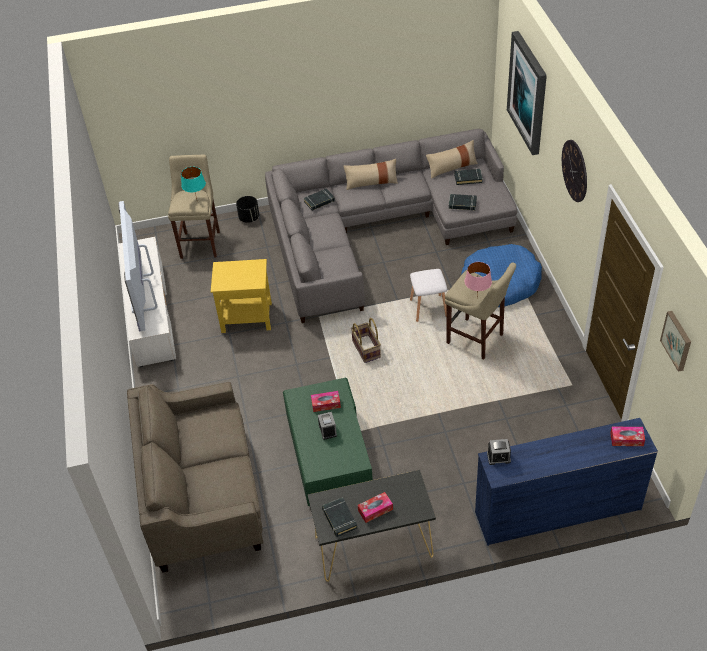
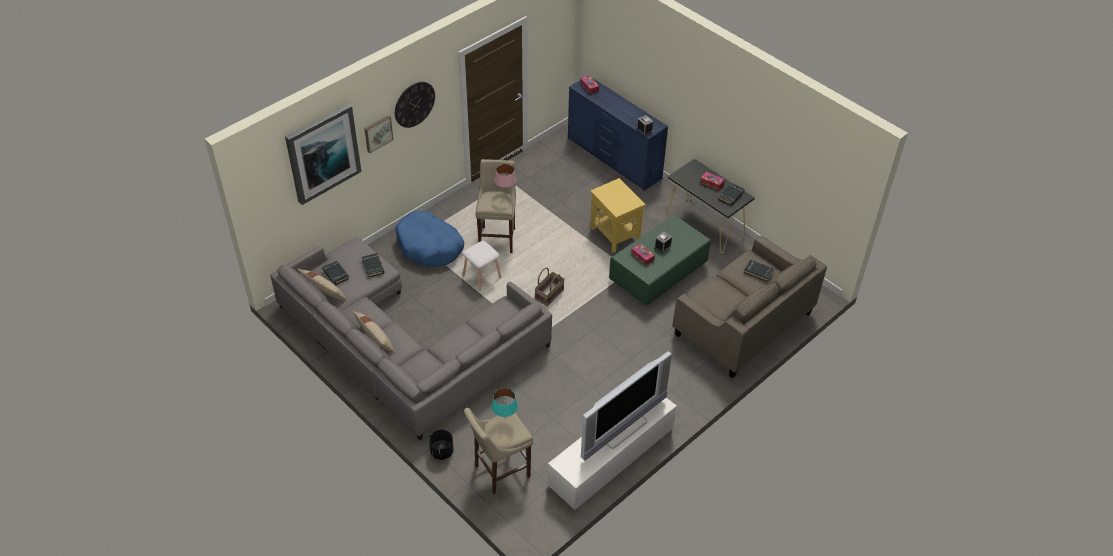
camera: 125 degrees left, 0 degrees up
(246, 317) = (568, 386): yellow side table -> yellow side table (615, 234)
(319, 201) = (423, 363): black book -> black book (758, 272)
(677, 340) = (553, 28): picture -> picture (377, 133)

